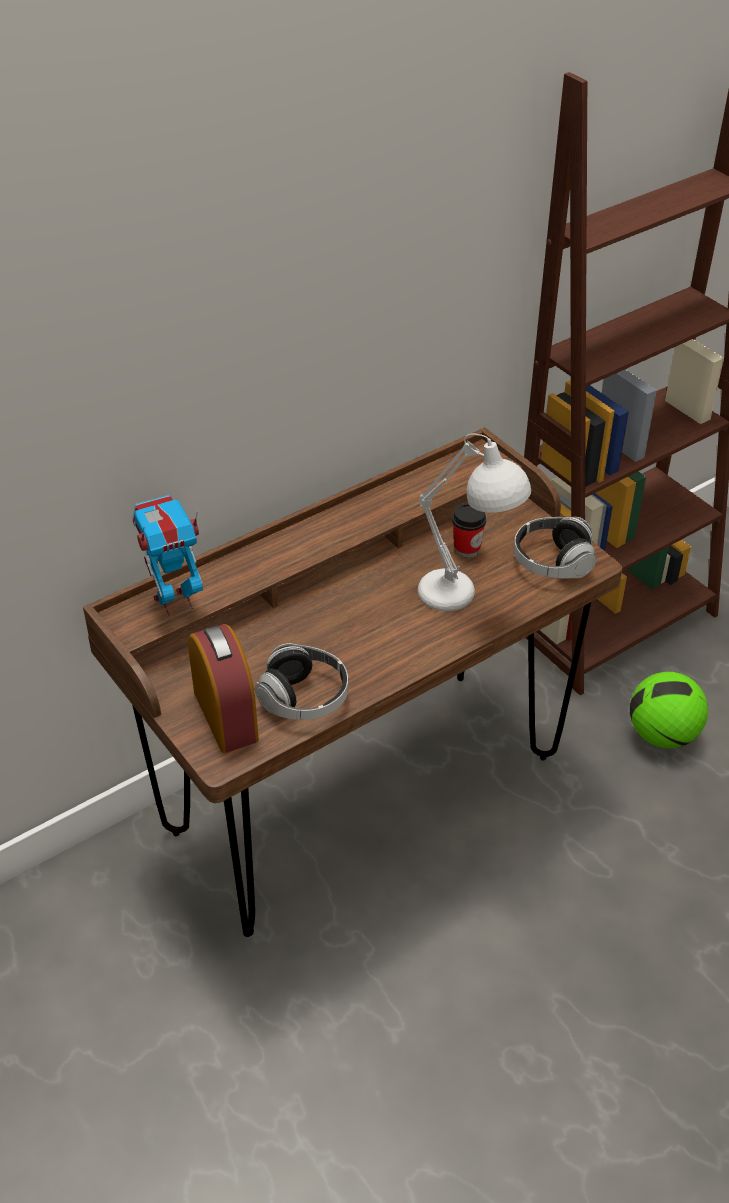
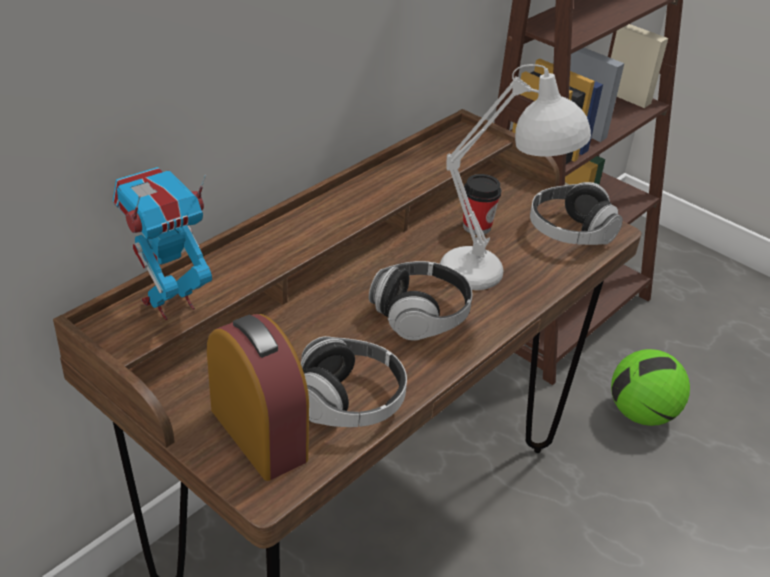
camera: 15 degrees left, 5 degrees down
(386, 629) = (420, 315): none -> headphones

